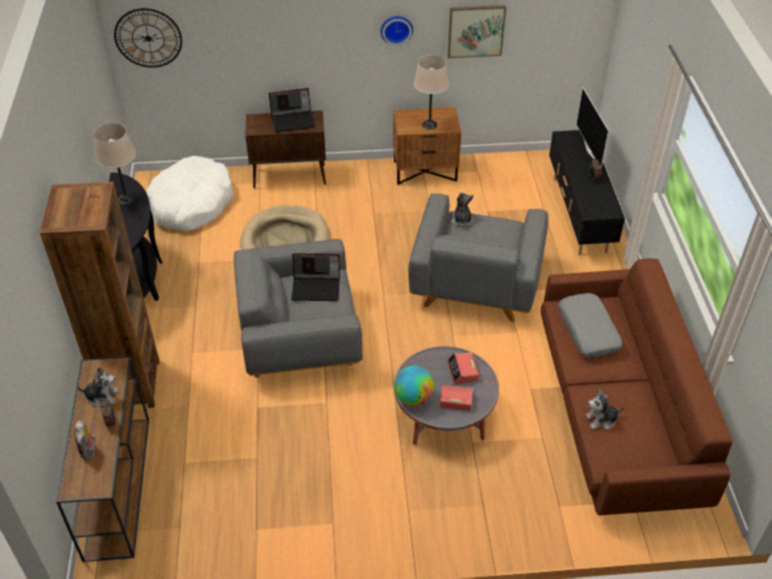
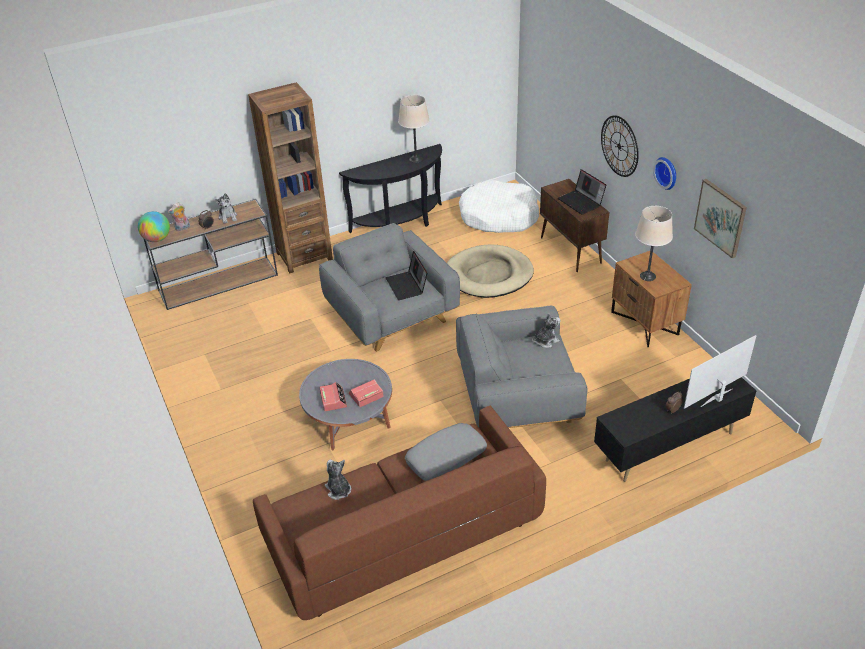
camera: 70 degrees right, 5 degrees down
(148, 38) = (536, 75): wall clock -> wall clock (619, 146)
(413, 398) = (323, 375): globe -> globe (157, 239)

